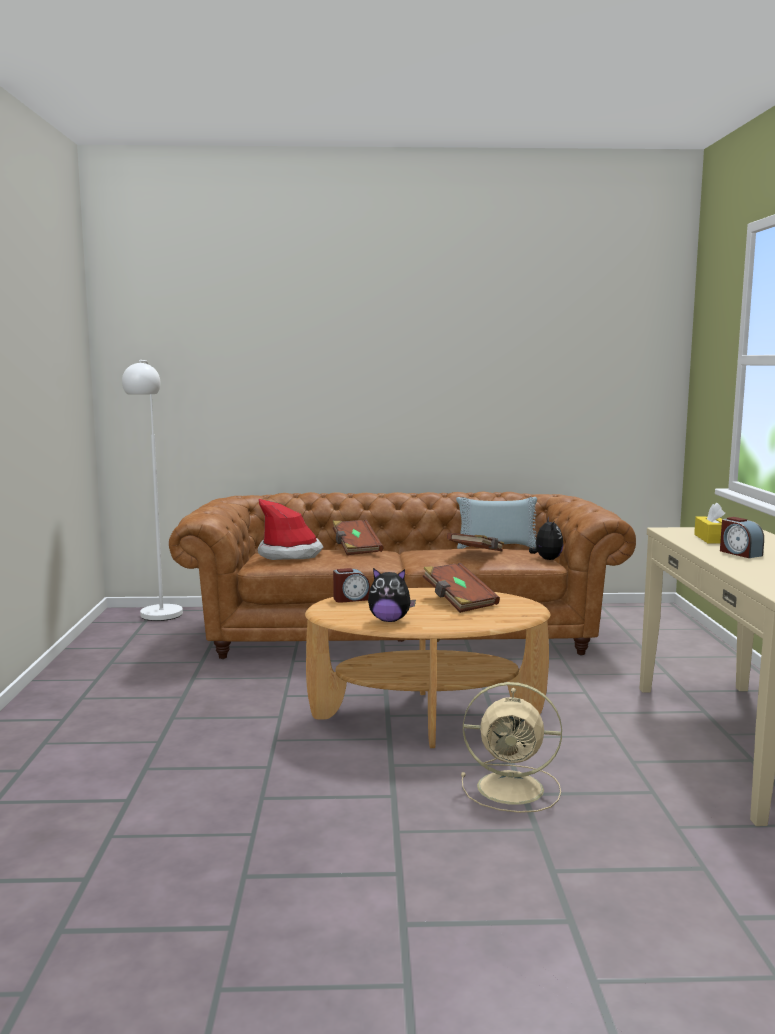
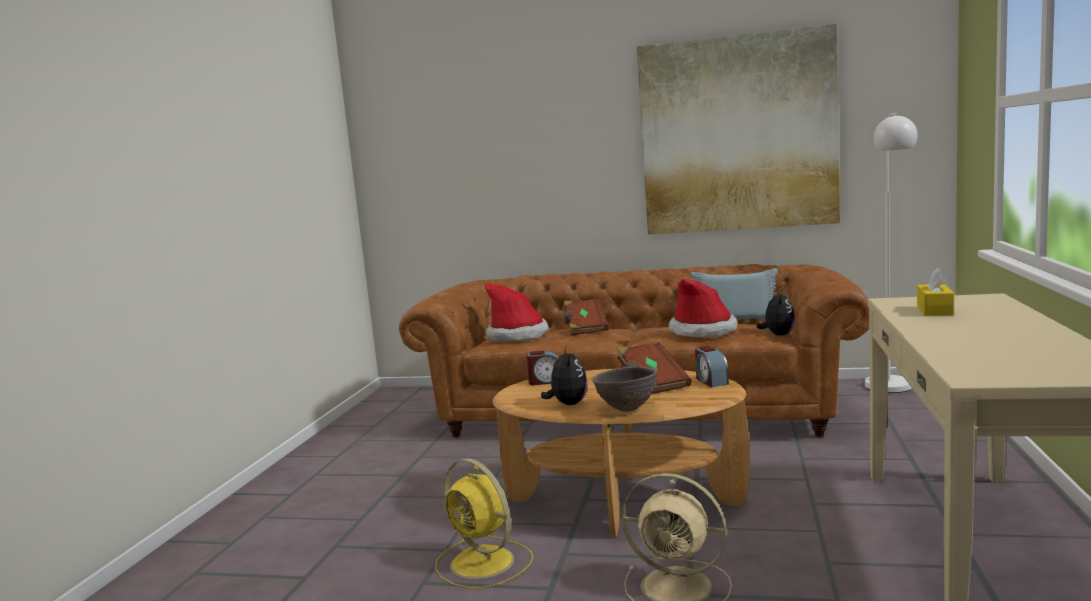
camera: 15 degrees right, 0 degrees up
(159, 618) = (419, 397): white floor lamp -> white floor lamp (891, 390)
(316, 777) = (484, 563): none -> yellow fan
(389, 620) = (567, 404): plush toy -> plush toy turned 120 degrees counterclockwise
(451, 625) = (627, 409): none -> brown bowl
(477, 554) = (703, 331): brown book -> hat
(499, 366) = (737, 134): none -> picture
(739, 553) = (954, 326): alarm clock -> alarm clock (711, 381)

